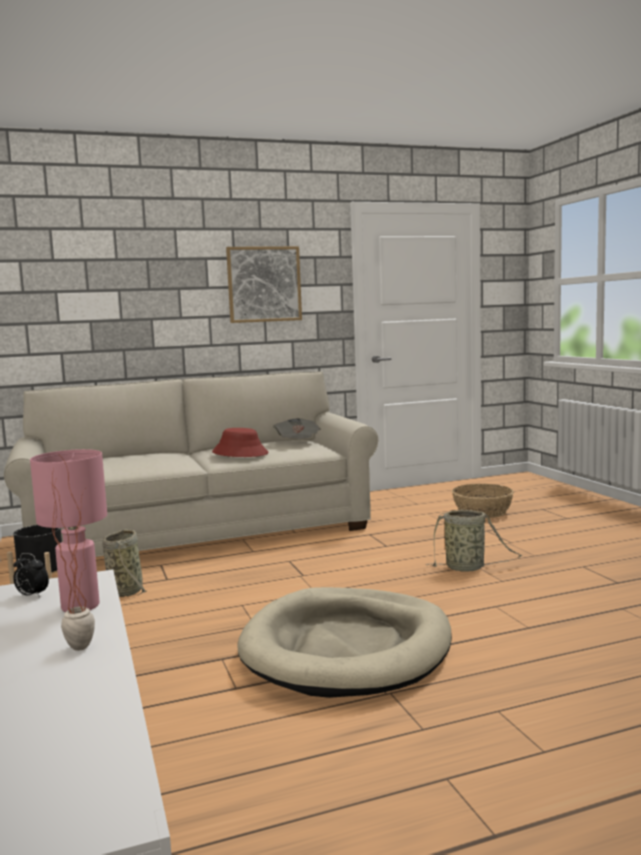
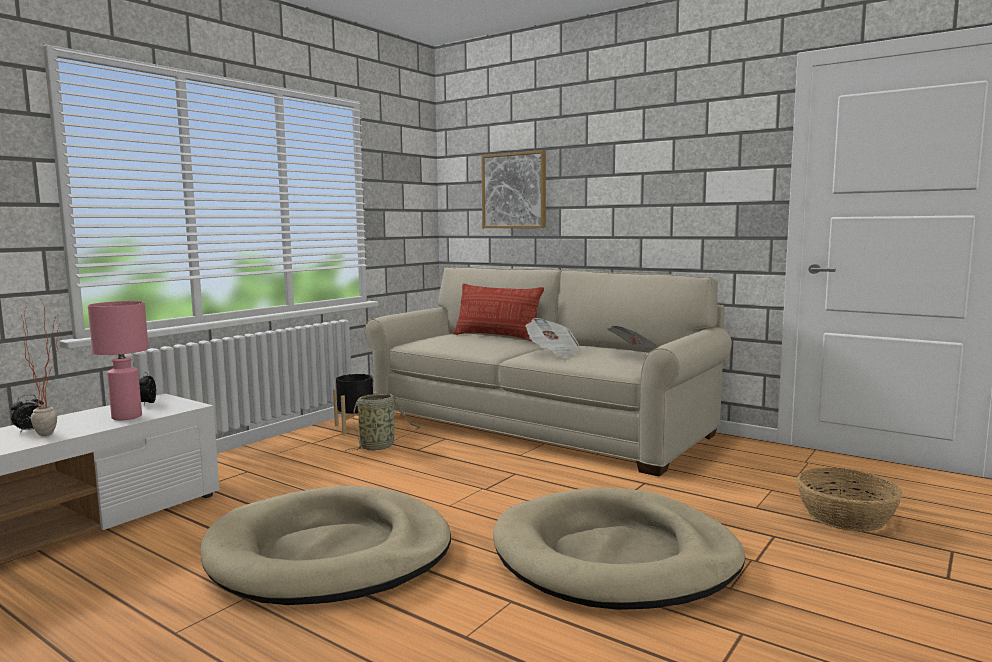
camera: 55 degrees right, 0 degrees up
(36, 657) = (30, 431): none -> alarm clock
(135, 455) = (497, 337): none -> pillow
(240, 453) = (553, 352): red hat -> newspaper
(264, 284) = (672, 169): picture -> picture (514, 190)
(467, 568) = (615, 557): basket -> beige dog bed

